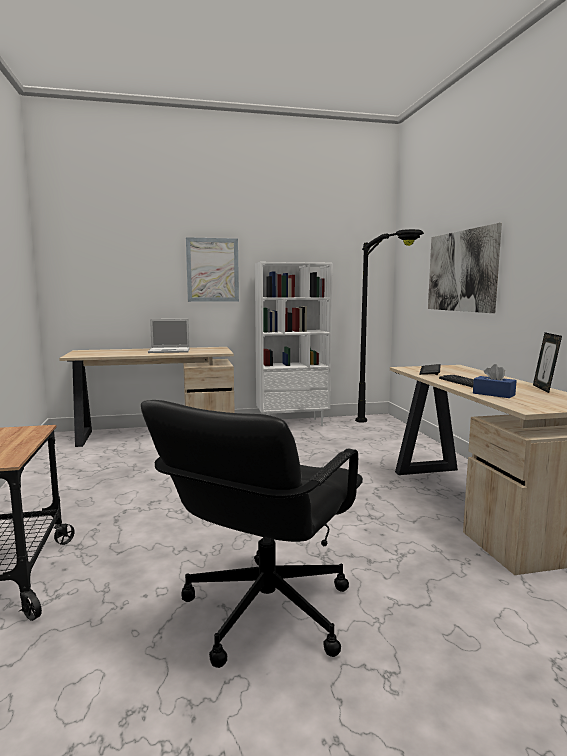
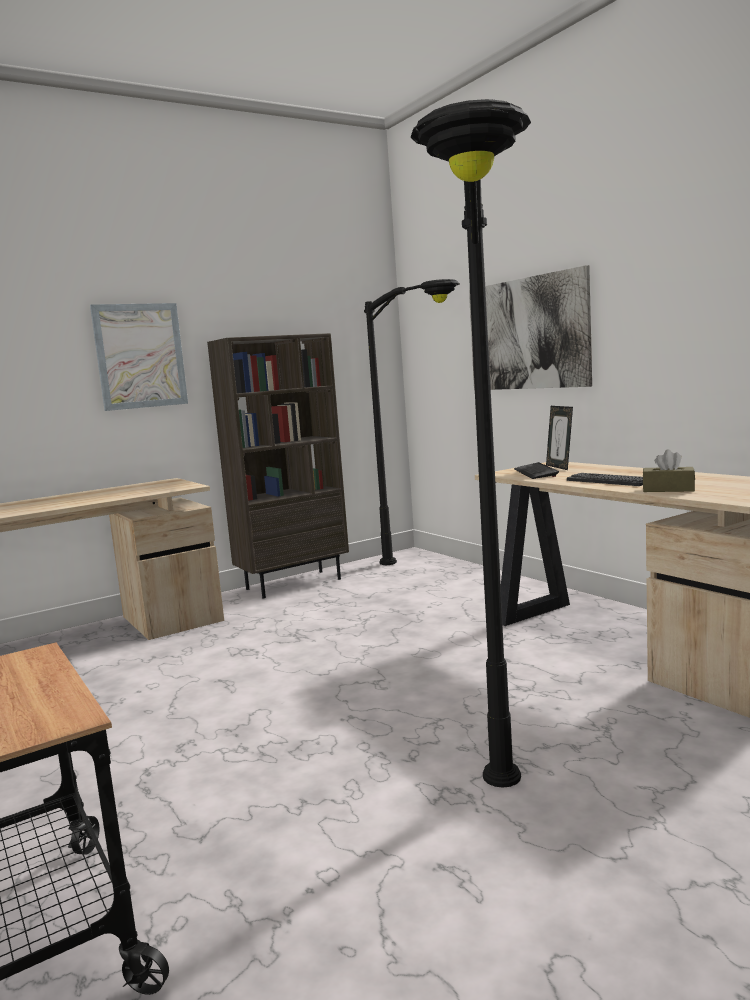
camera: 20 degrees left, 0 degrees up
(170, 350) = (94, 495): laptop -> none
(264, 611) = (505, 855): black office chair -> black floor lamp
(292, 423) = (294, 584): white bookcase -> brown bookcase
(493, 394) = (668, 489): blue tissue box -> brown tissue box
(544, 389) = (707, 475): picture frame -> picture frame (559, 467)

